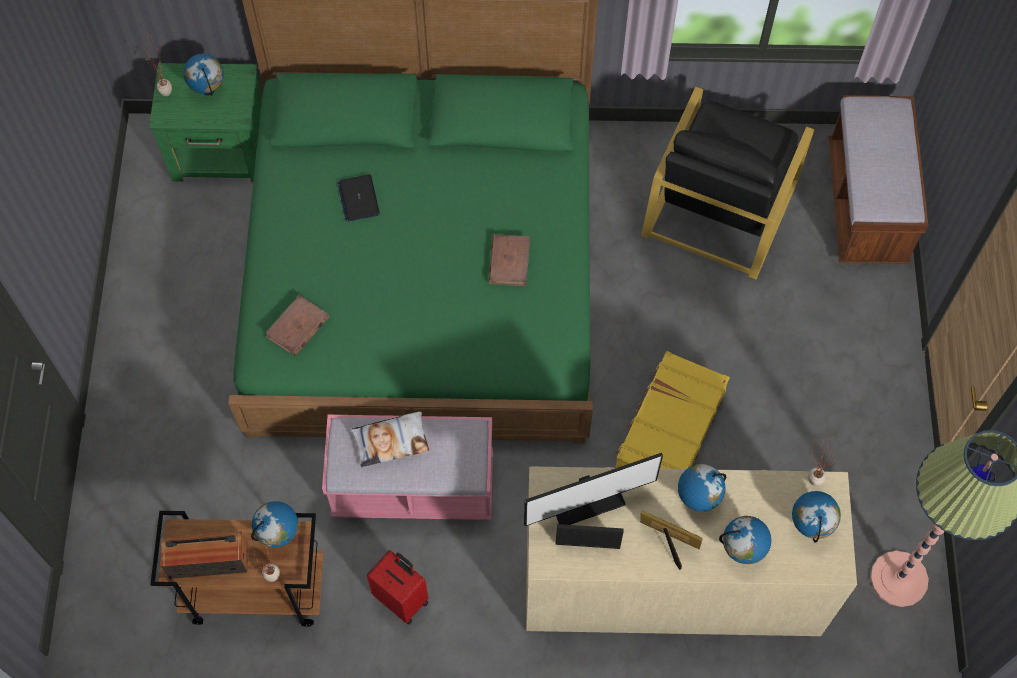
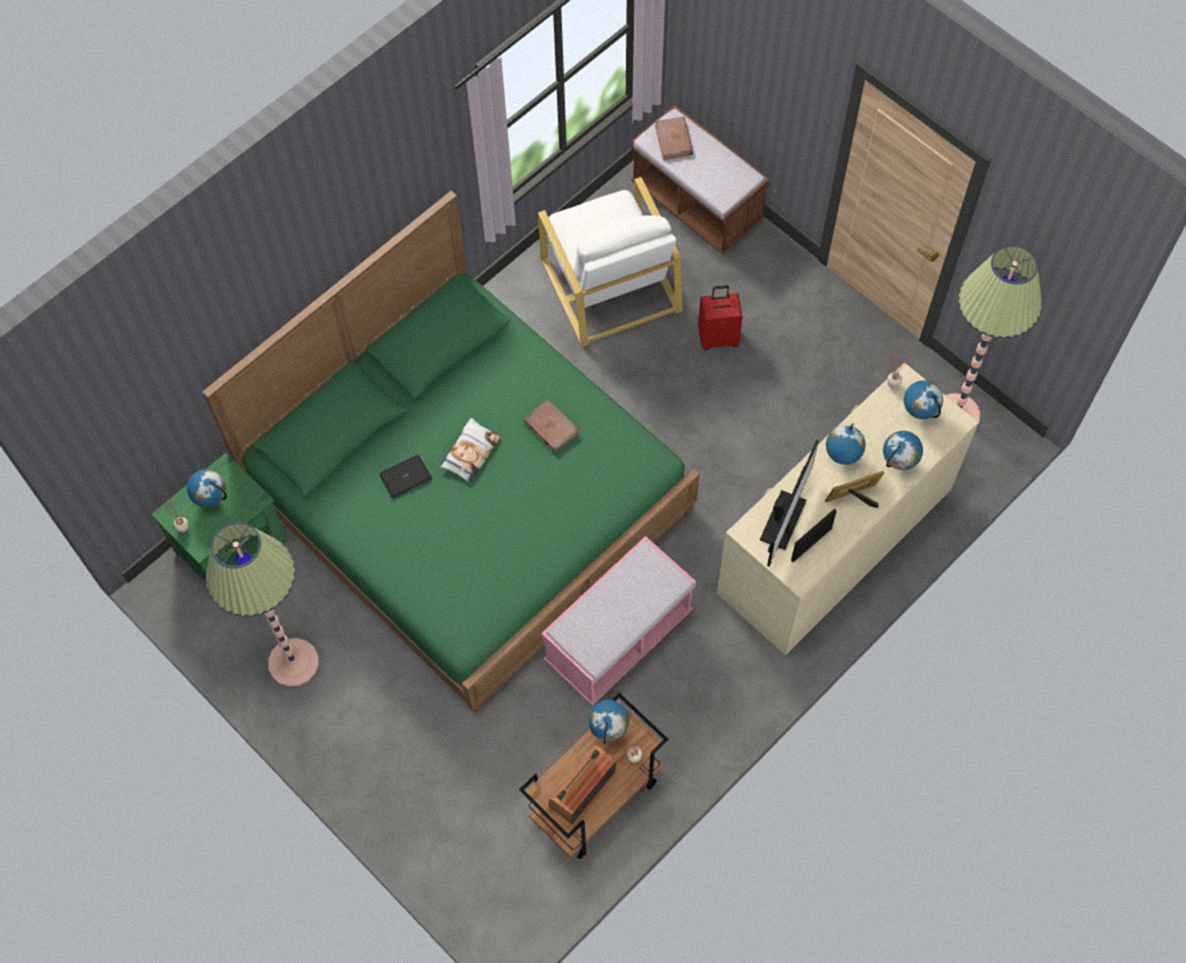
camera: 45 degrees left, 0 degrees up
(167, 275) = (293, 662): none -> floor lamp
(297, 327) = (463, 595): brown book -> brown book (673, 140)
(358, 198) = (405, 477): laptop -> laptop turned 120 degrees clockwise
(391, 441) = (602, 609): pillow -> pillow (470, 452)
(402, 598) = (690, 711): red suitcase -> red suitcase (718, 337)
(669, 429) = (733, 452): yellow suitcase -> none
(721, 205) = (610, 283): black armchair -> white armchair

